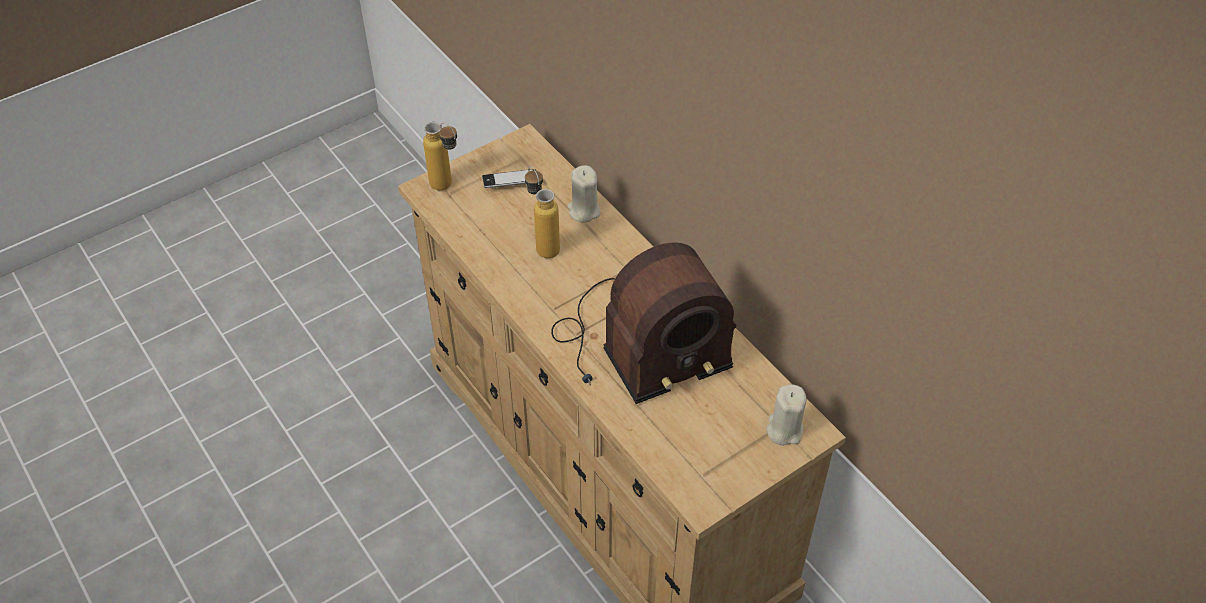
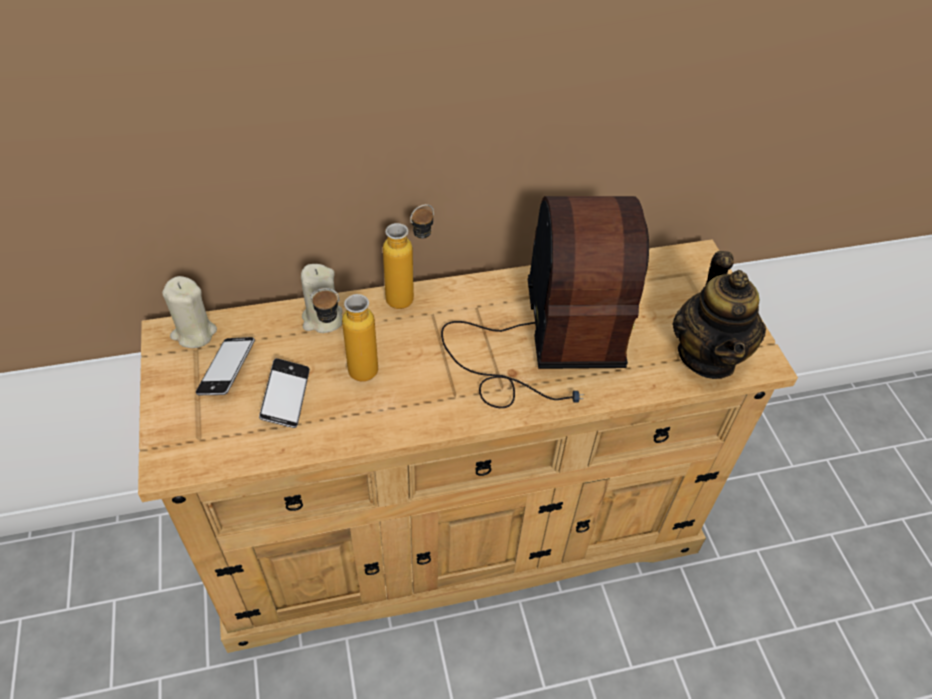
camera: 70 degrees left, 0 degrees up
(447, 188) = (187, 438): bottle -> bottle (410, 296)
(504, 220) = (286, 397): none -> phone
(685, 460) = (707, 356): none -> teapot
(784, 430) = (692, 274): beige candle -> beige candle (194, 333)

